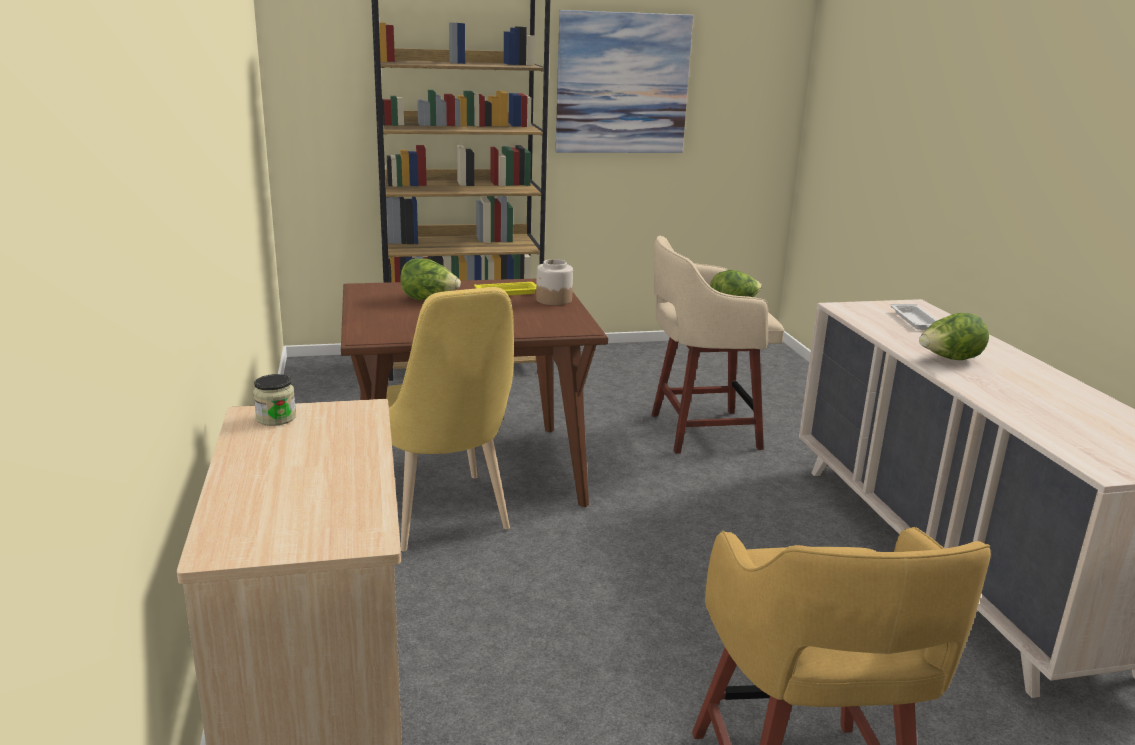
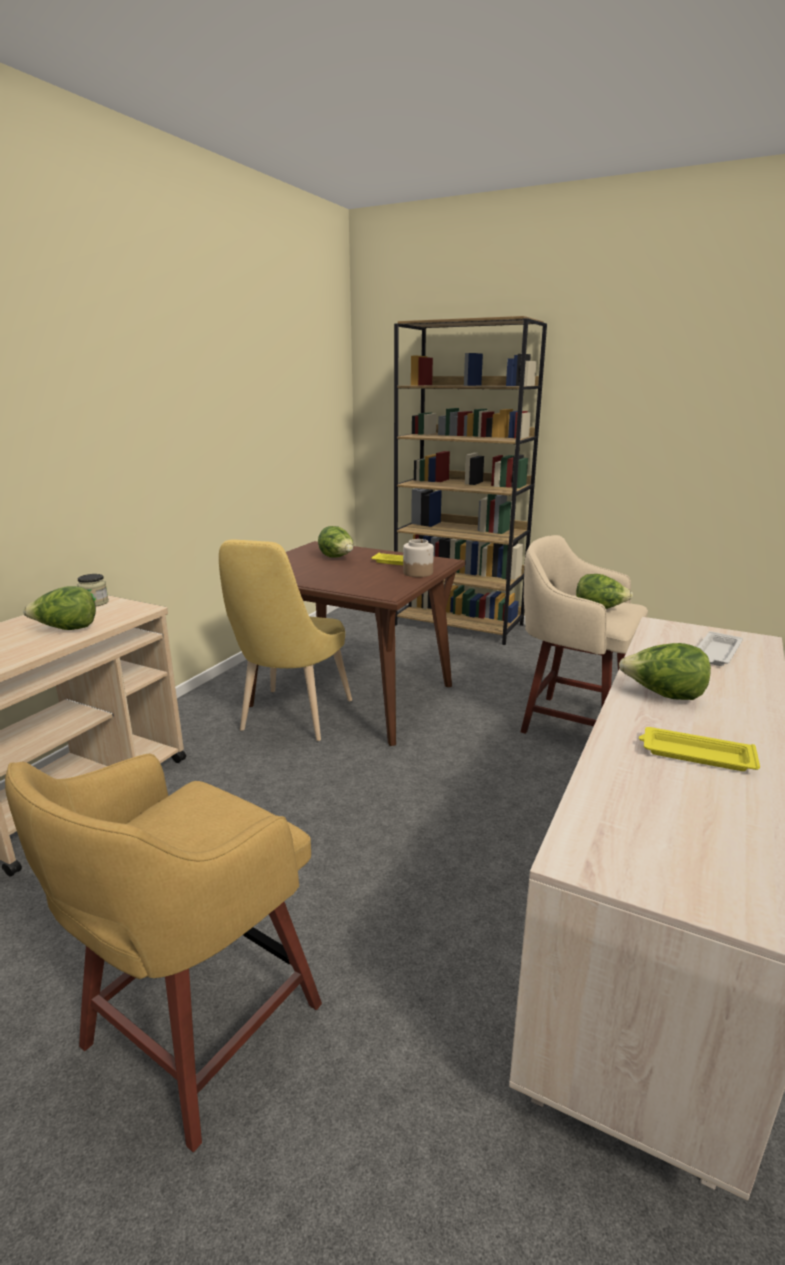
camera: 40 degrees right, 0 degrees up
(333, 456) = (66, 629): none -> lettuce
(622, 84) = (623, 403): picture -> none
(1036, 392) = (695, 755): none -> yellow tray

